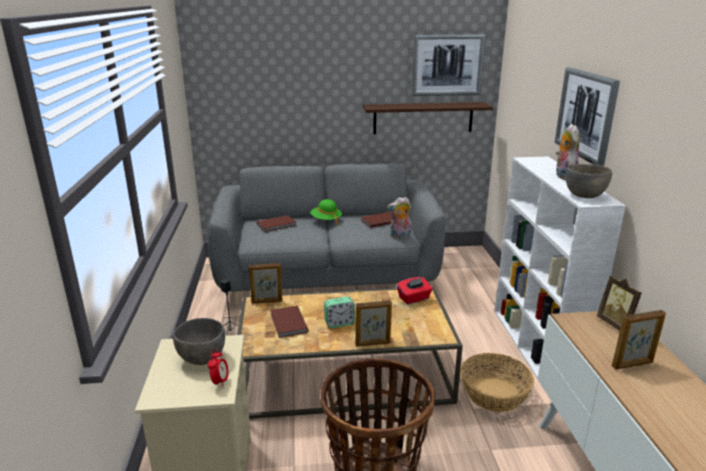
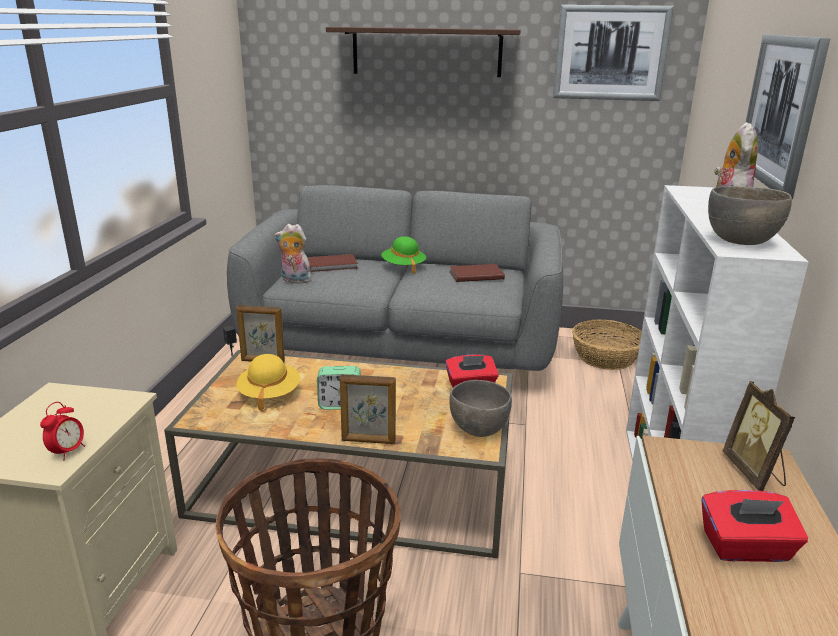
camera: 15 degrees right, 0 degrees up
(202, 358) = (74, 415): grey bowl -> grey bowl (478, 429)
(287, 323) = (269, 394): brown book -> yellow hat
(400, 236) = (494, 298): plush toy -> plush toy (294, 280)
(423, 118) = (569, 132): shelf -> shelf (426, 52)
(494, 394) = (566, 555): basket -> basket (606, 357)
(632, 365) = (746, 548): picture frame -> red tissue box

